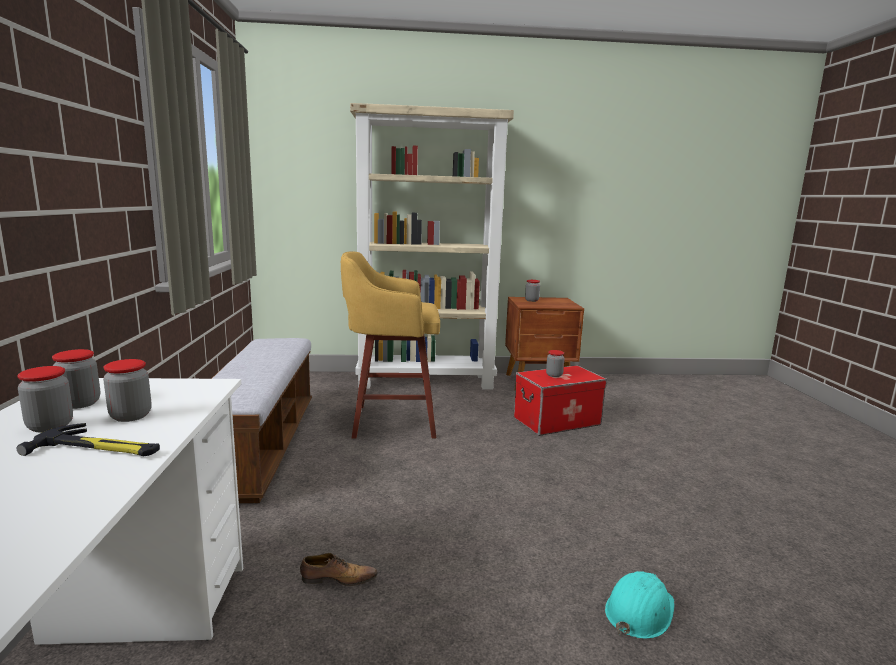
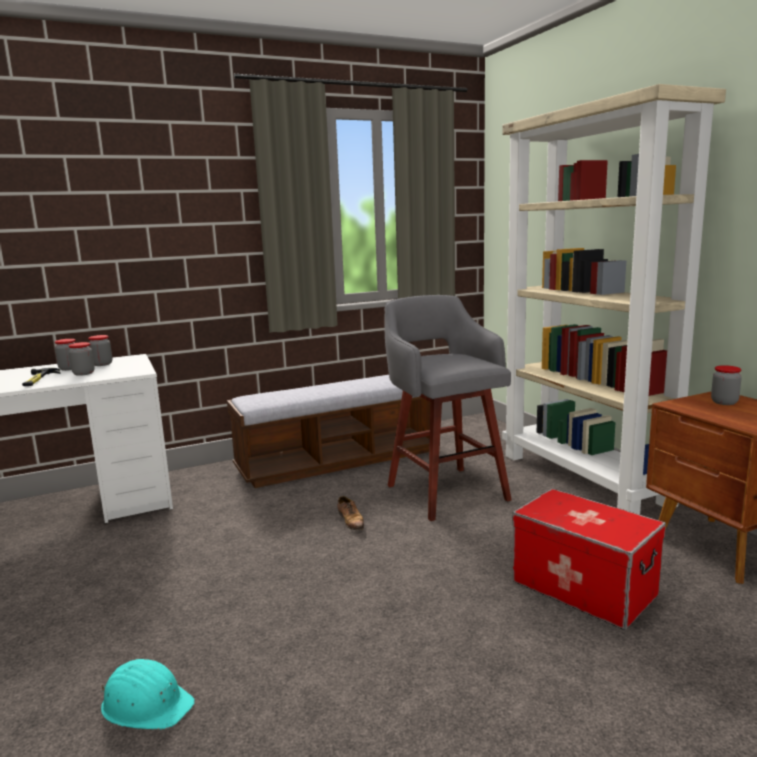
camera: 70 degrees right, 0 degrees up
(337, 579) = (169, 542): shoe -> shoe (351, 521)
(391, 421) = (445, 491): yellow stool -> grey stool
(554, 375) = (579, 512): jar -> none

